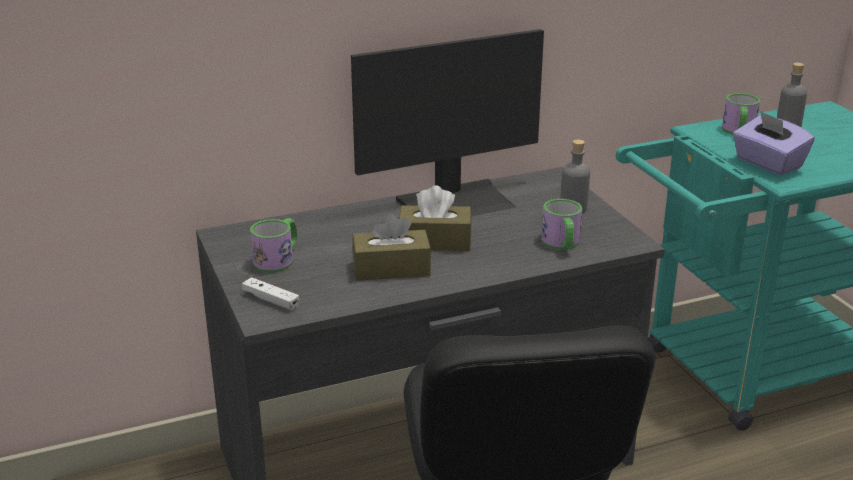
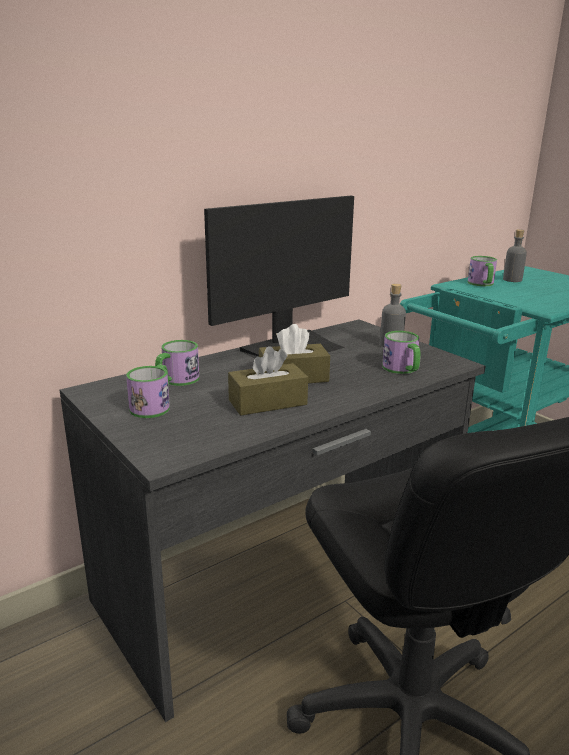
camera: 15 degrees left, 5 degrees down
(271, 300) = (163, 442): white game controller -> none
(312, 232) = (176, 380): none -> mug
(768, 164) = (524, 300): purple tissue box -> none

